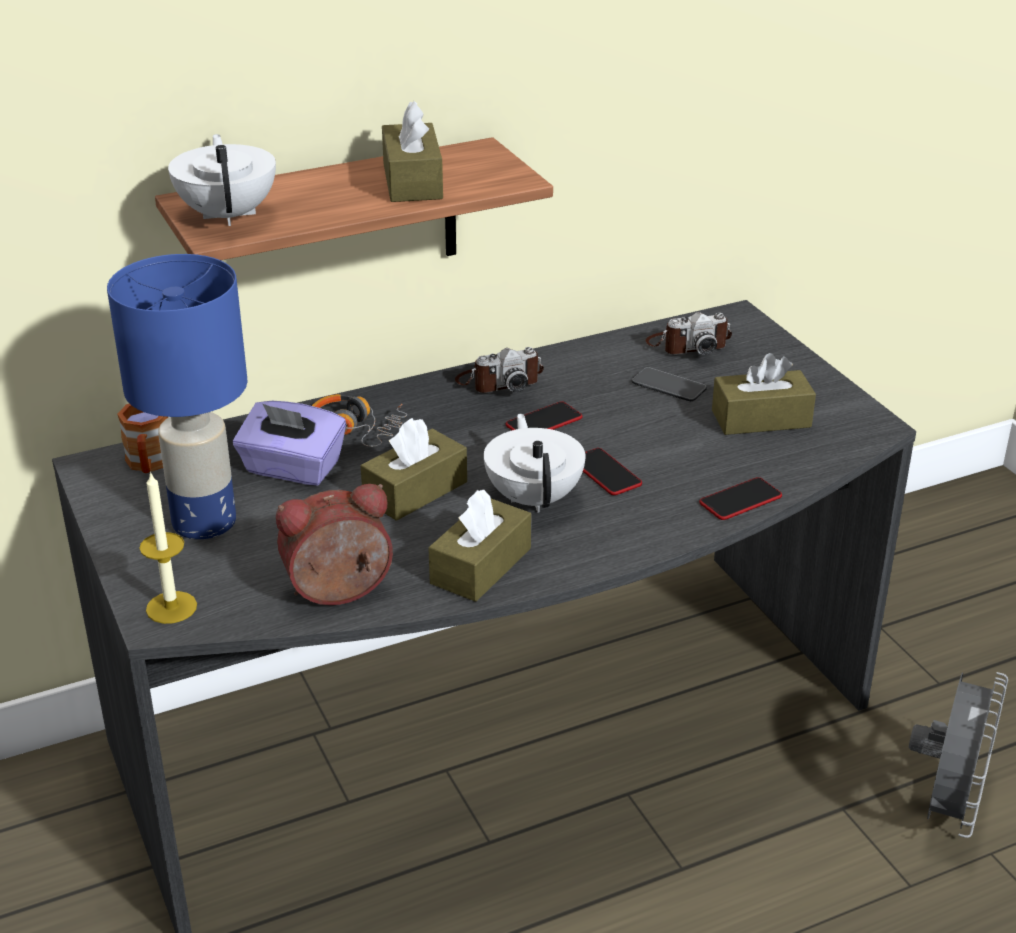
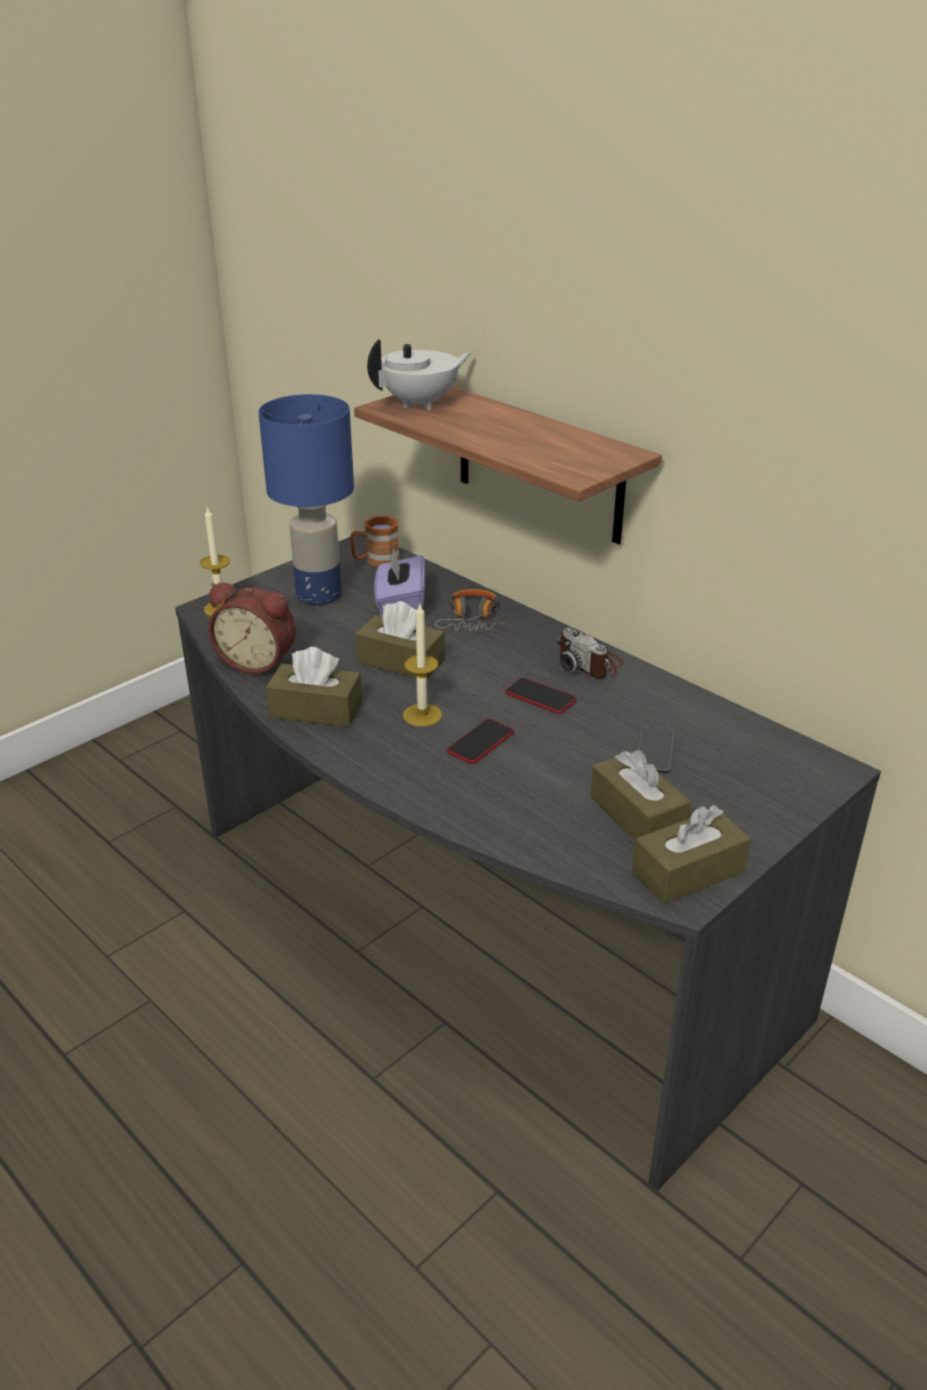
camera: 70 degrees right, 0 degrees up
(340, 593) = (258, 661): alarm clock -> alarm clock turned 150 degrees clockwise
(412, 181) = (533, 443): brown tissue box -> brown tissue box (688, 872)
(534, 497) = (422, 715): white teapot -> candle
(688, 344) = (745, 748): camera -> none
(740, 500) = (481, 824): phone -> none
(947, 809) = (537, 1290): grey fan -> none

